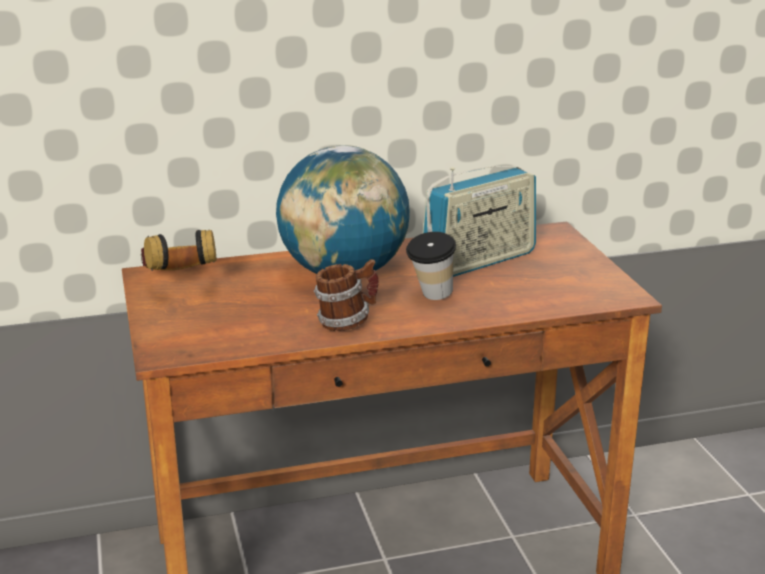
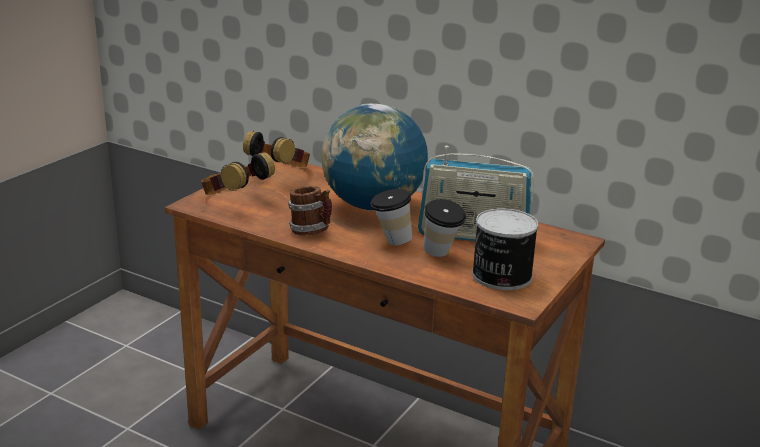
camera: 45 degrees right, 0 degrees up
(197, 328) = (235, 199): none -> headphones
(493, 289) = (441, 255): none -> cup
(570, 284) = (500, 276): none -> can

